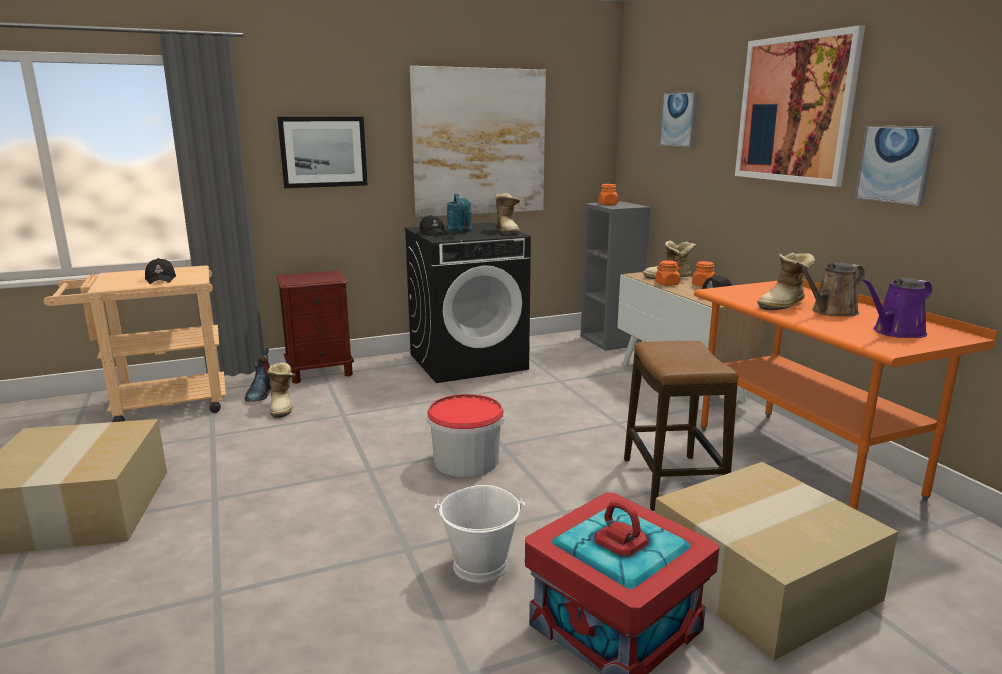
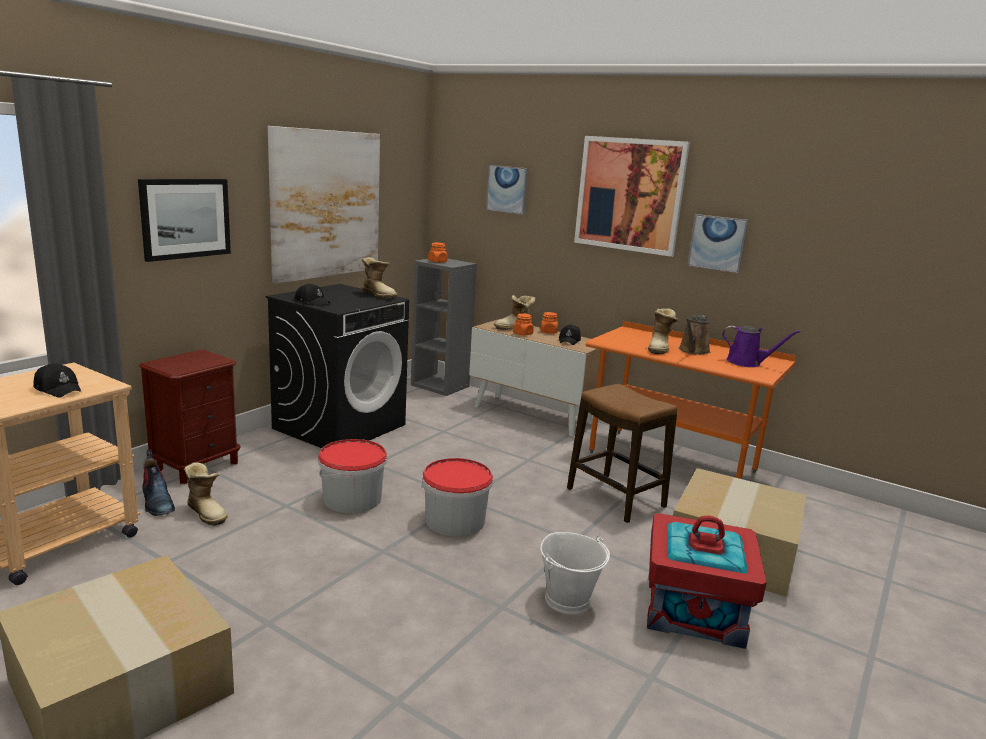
camera: 35 degrees left, 0 degrees up
(401, 421) = (352, 498): none -> bucket
(460, 231) = (335, 298): turquoise watering can -> none
(895, 332) = (747, 363): purple watering can -> purple watering can turned 90 degrees counterclockwise

